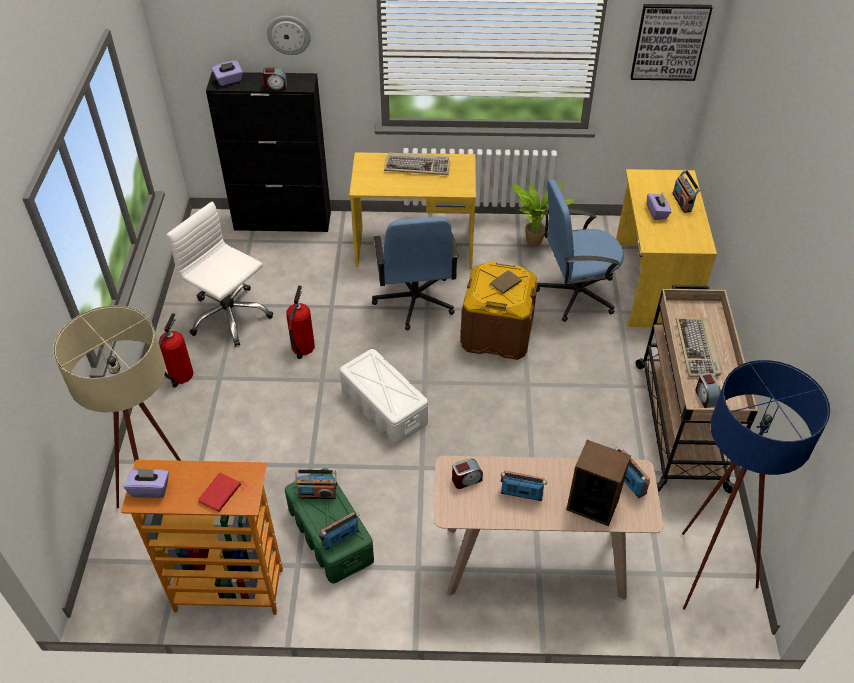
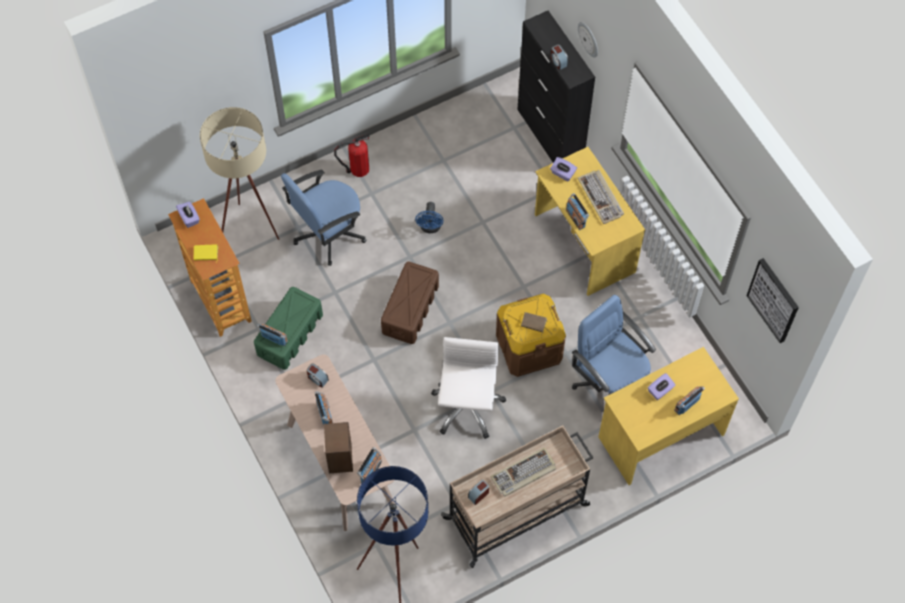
camera: 60 degrees right, 15 degrees up
(221, 494) = (205, 254): red book -> yellow book
(229, 80) = (544, 28): purple tissue box -> purple tissue box (562, 173)
(229, 316) = (429, 163): white office chair -> white office chair (467, 406)
(302, 348) = (430, 228): fire extinguisher -> blue fan
(317, 494) = (297, 307): radio -> radio (575, 218)
(383, 407) = (410, 309): white storage box -> brown storage box
(414, 301) = (525, 274): blue office chair -> blue office chair (328, 233)
(534, 244) = (648, 327): potted plant -> none

